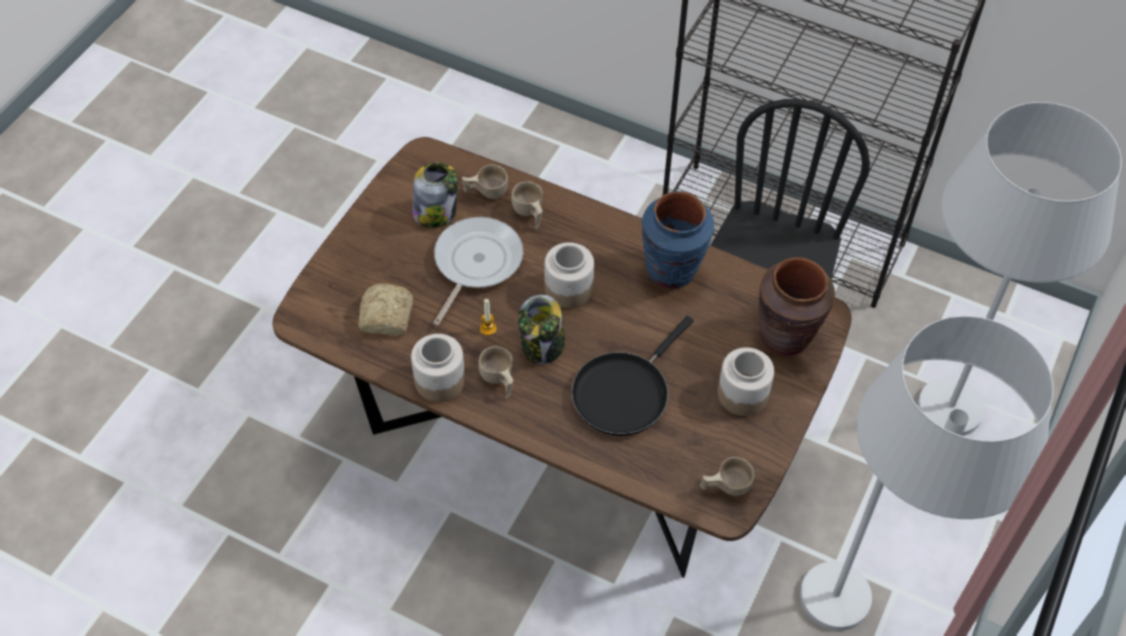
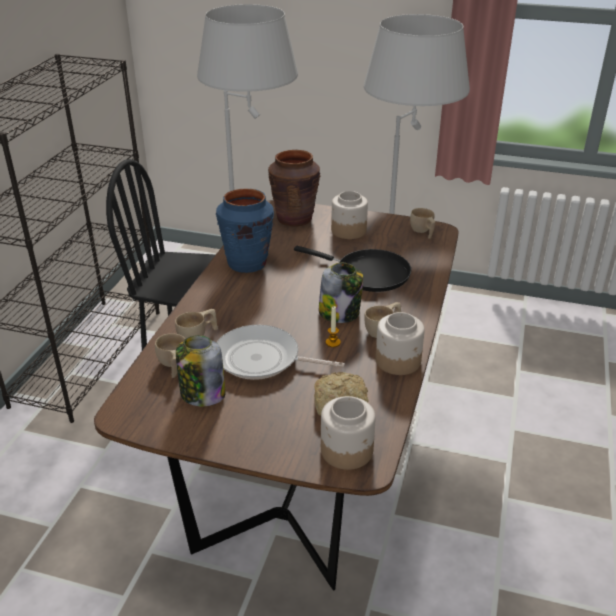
camera: 100 degrees left, 20 degrees down
(568, 289) = (278, 307): jar -> jar (347, 450)

